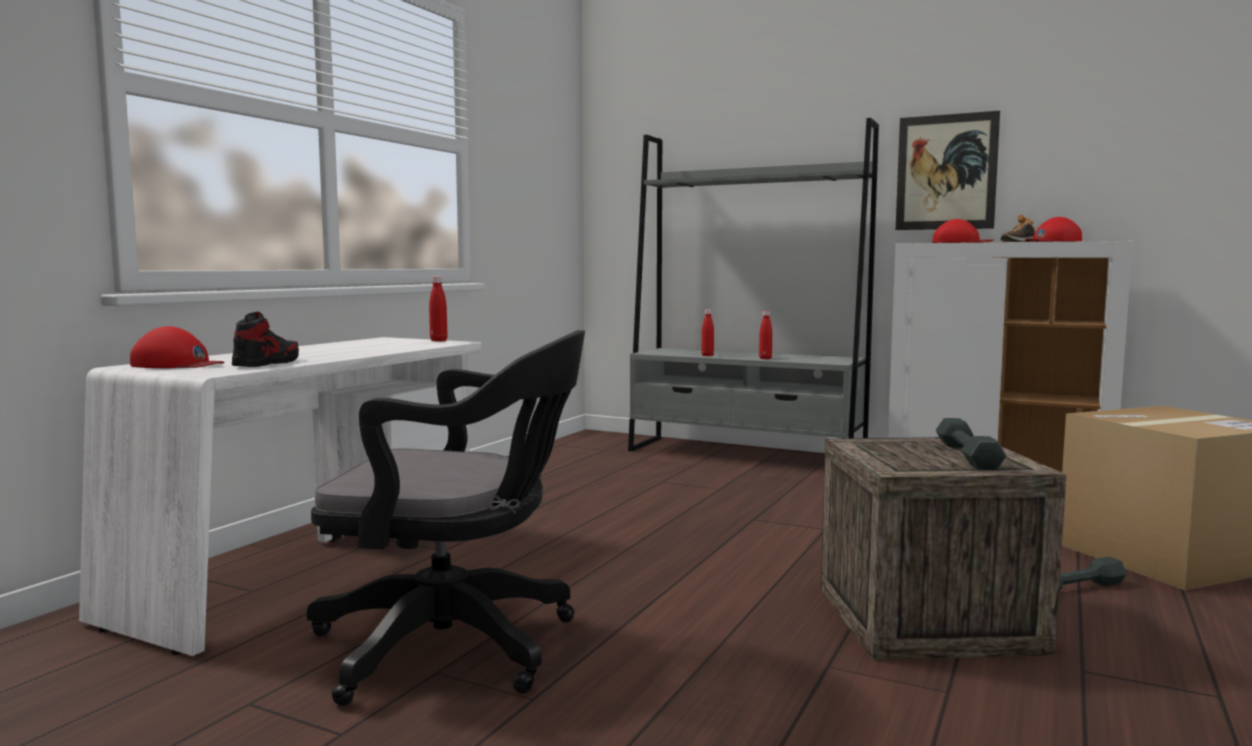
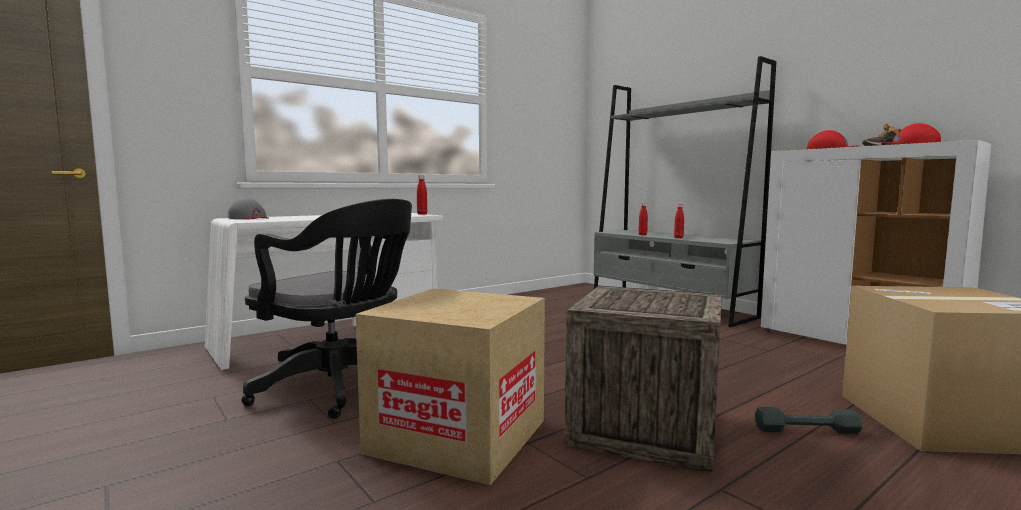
camera: 25 degrees right, 0 degrees up
(177, 365) = (249, 218): red cap -> grey cap
(267, 363) = (288, 219): shoe -> none
(734, 678) = (458, 436): none -> cardboard box
(946, 172) = (831, 94): picture -> none
(967, 455) = (672, 304): grey dumbbell -> none

